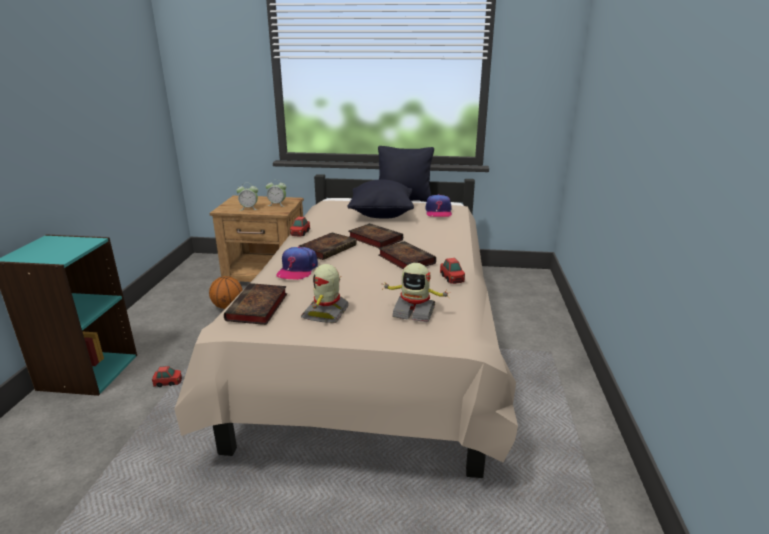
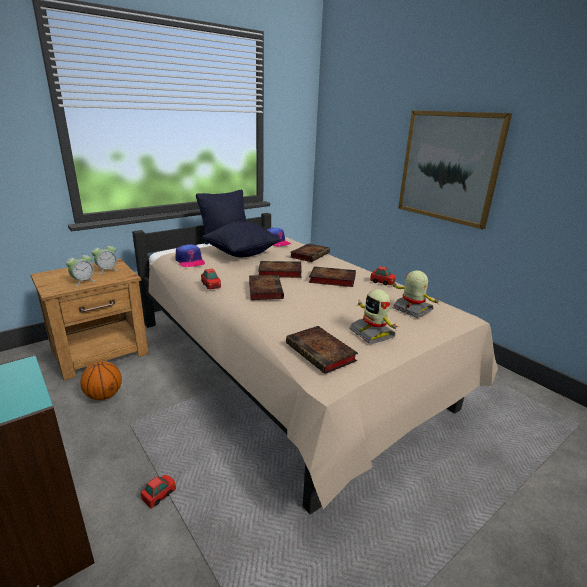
camera: 45 degrees left, 0 degrees up
(297, 270) = (279, 313): cap -> cap (190, 261)
(414, 312) = (412, 310): toy robot -> toy robot turned 105 degrees counterclockwise
(442, 232) = (310, 255): none -> book
(644, 145) = (448, 167): none -> picture

